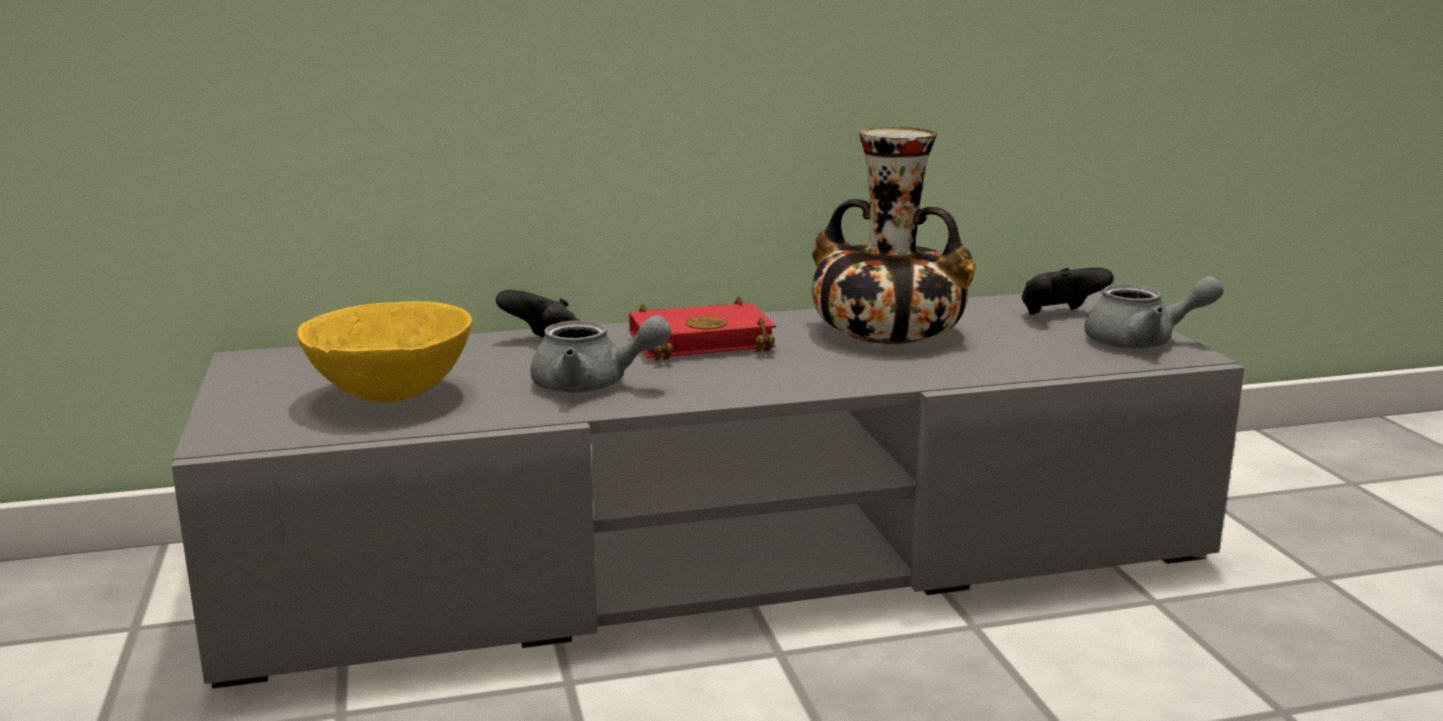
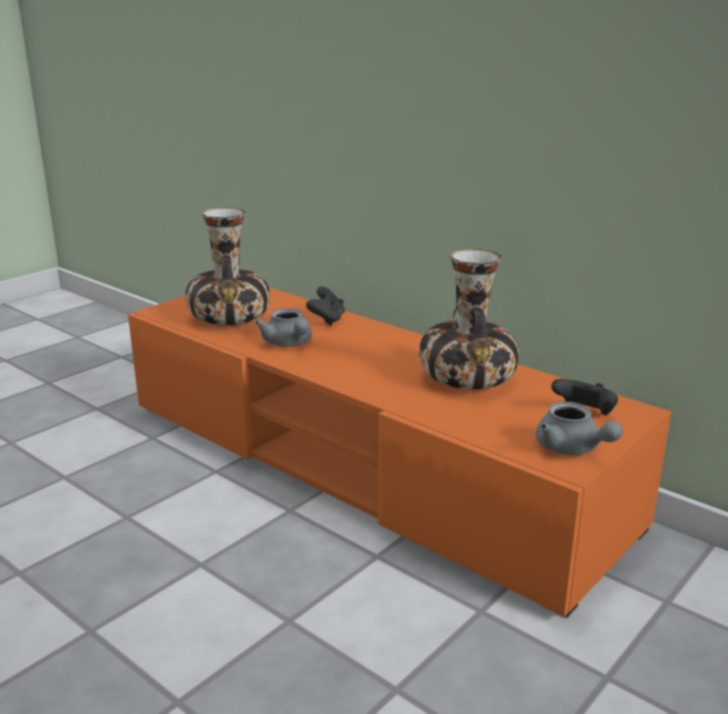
camera: 55 degrees right, 5 degrees up
(391, 395) = (229, 317): yellow bowl -> vase
(703, 341) = (382, 345): red book -> none
(721, 555) = (364, 463): grey tv stand -> orange tv stand

